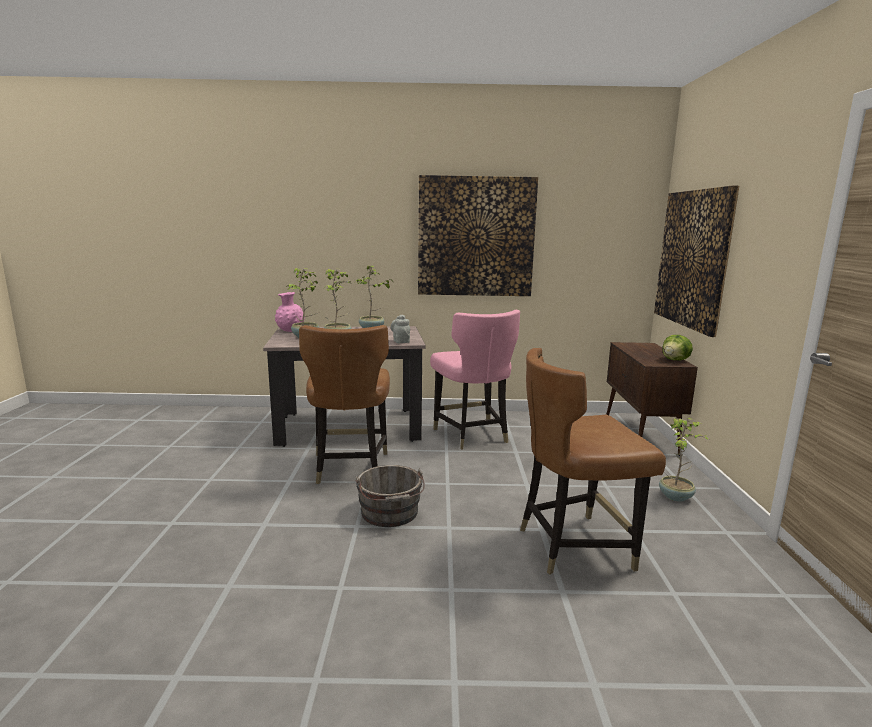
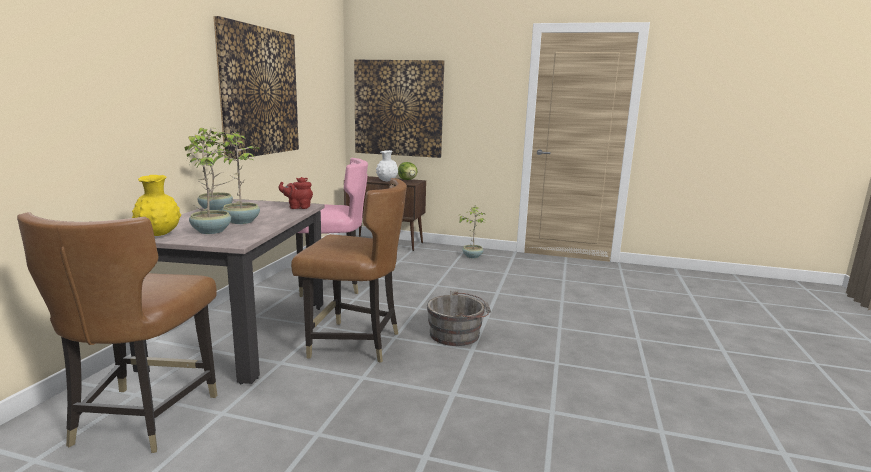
camera: 75 degrees left, 0 degrees up
(290, 331) = (158, 235): pink vase -> yellow vase
(401, 341) = (298, 207): grey teapot -> red teapot
(574, 545) = (518, 289): brown chair -> brown chair (143, 418)
(642, 354) = (387, 181): none -> white vase

